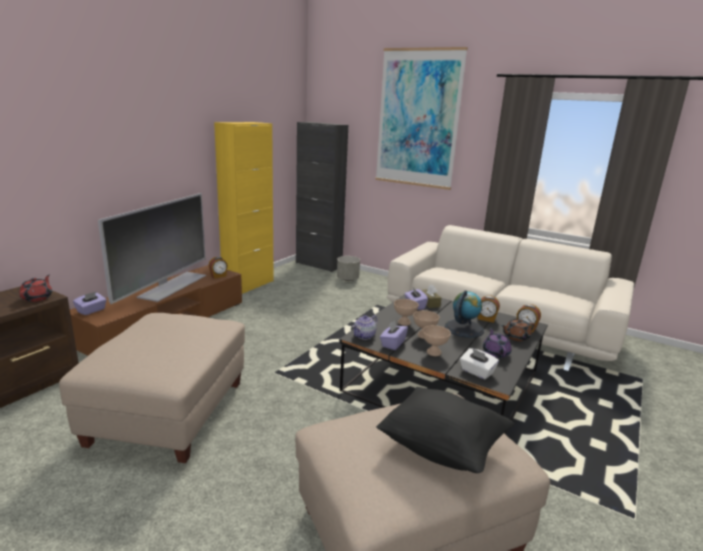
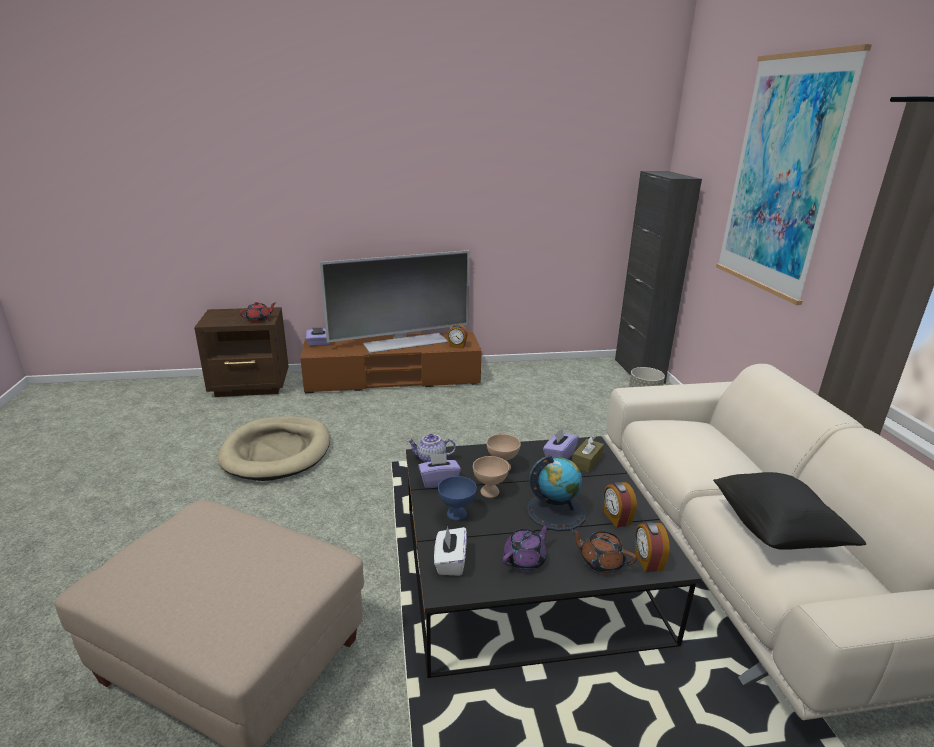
camera: 50 degrees right, 5 degrees up
(168, 413) = (277, 452): beige ottoman -> beige dog bed
(248, 285) = (519, 368): yellow cabinet -> none
(433, 352) = (456, 514): beige bowl -> blue bowl
(442, 448) = (214, 585): black pillow -> black pillow (776, 531)

